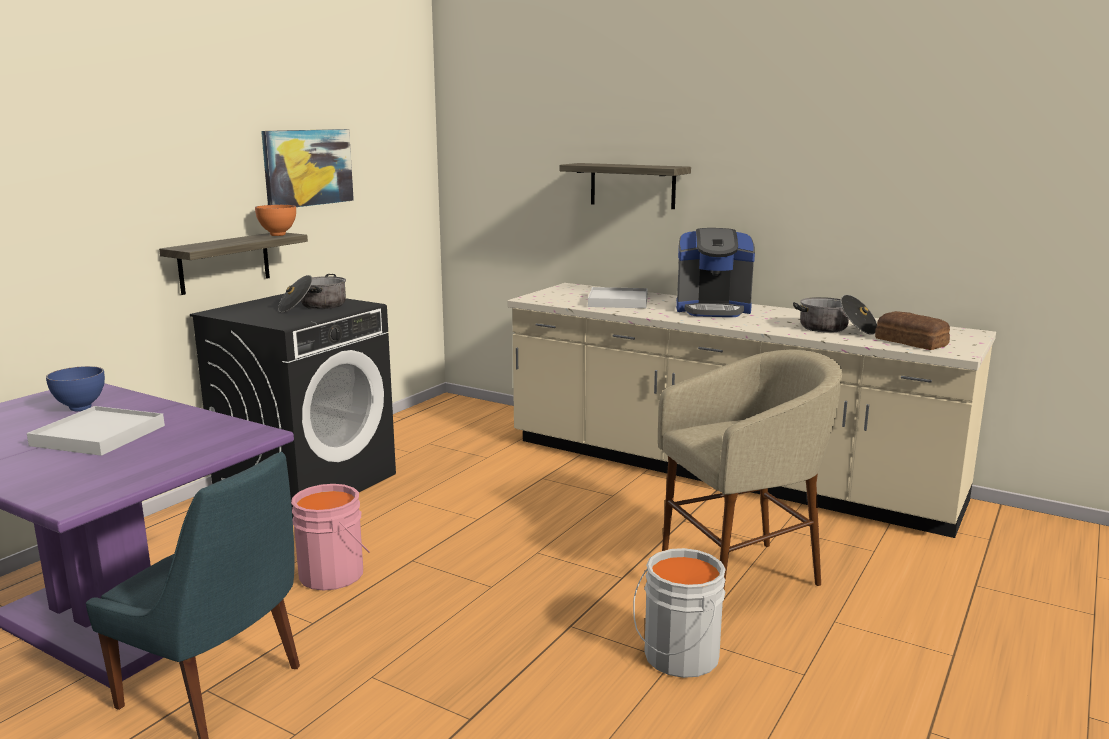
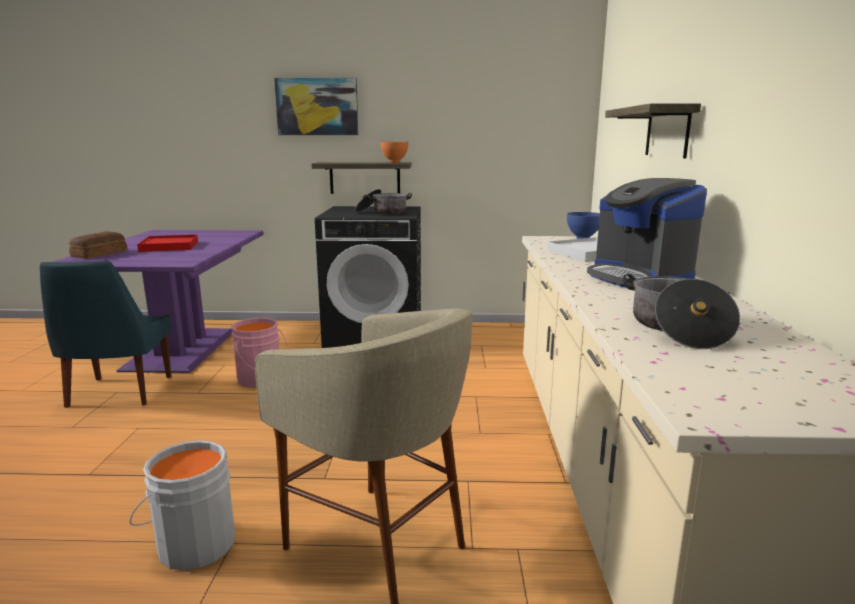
camera: 60 degrees right, 0 degrees up
(80, 409) = (210, 237): blue bowl -> blue bowl (582, 239)
(98, 436) = (169, 246): white tray -> red tray
(308, 167) = (444, 117): picture -> picture (317, 107)
(911, 342) = (701, 374): bread -> bread (98, 254)

